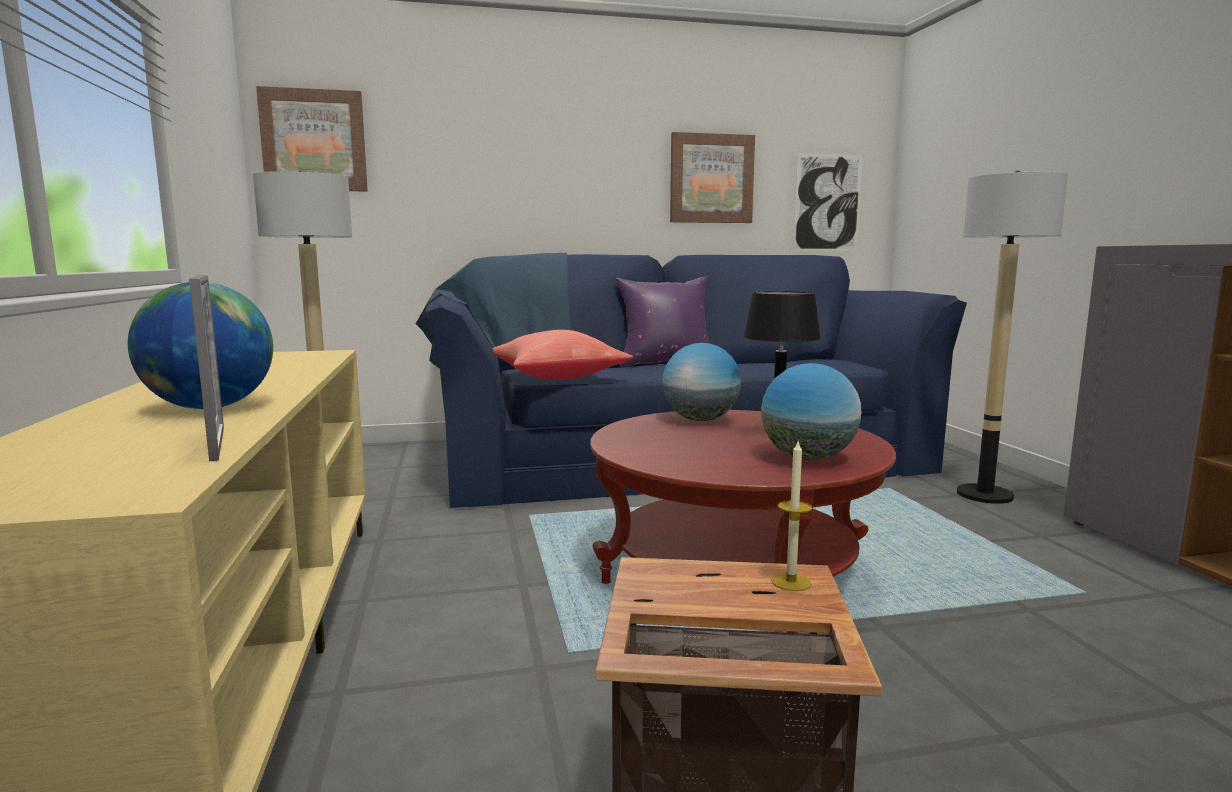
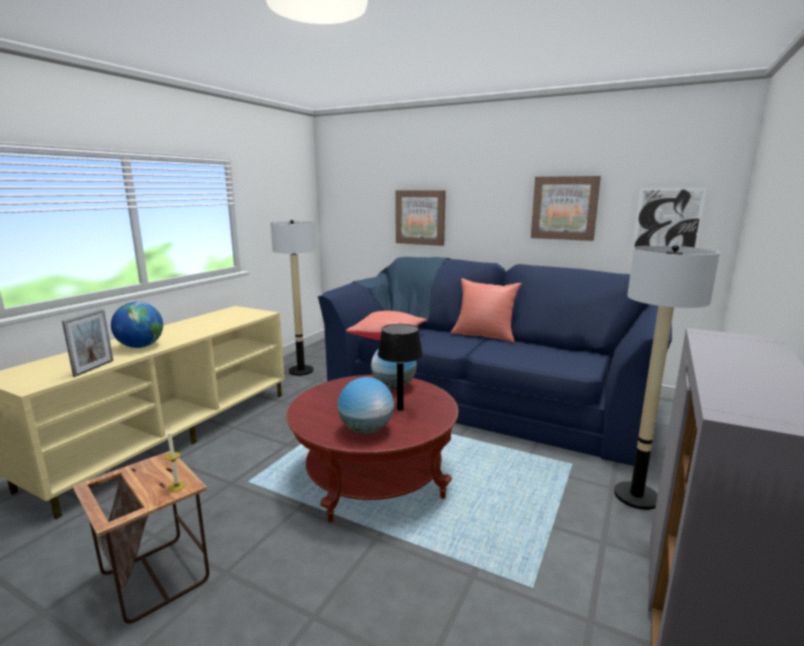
camera: 40 degrees right, 5 degrees up
(314, 141) = (342, 189): picture -> picture (420, 217)
(665, 363) = (484, 335): purple pillow -> red pillow

